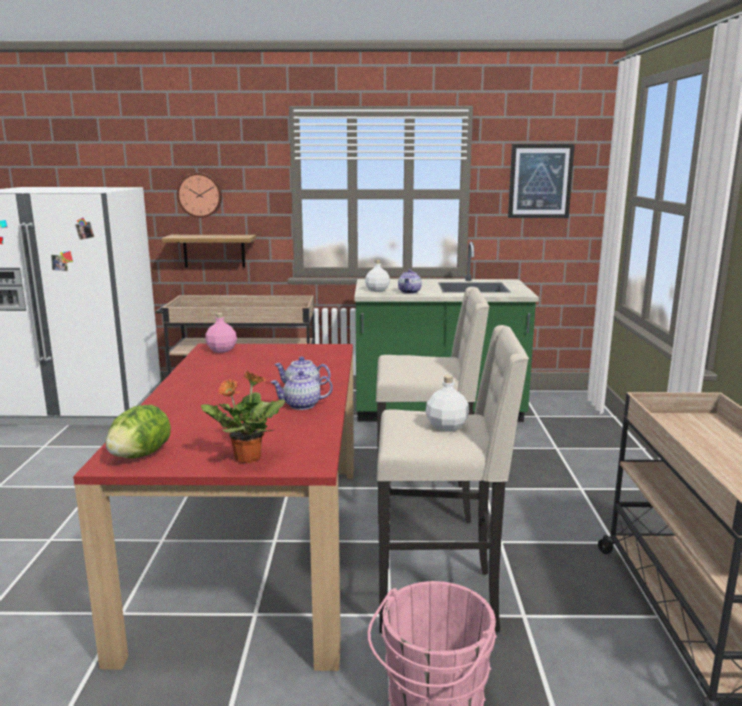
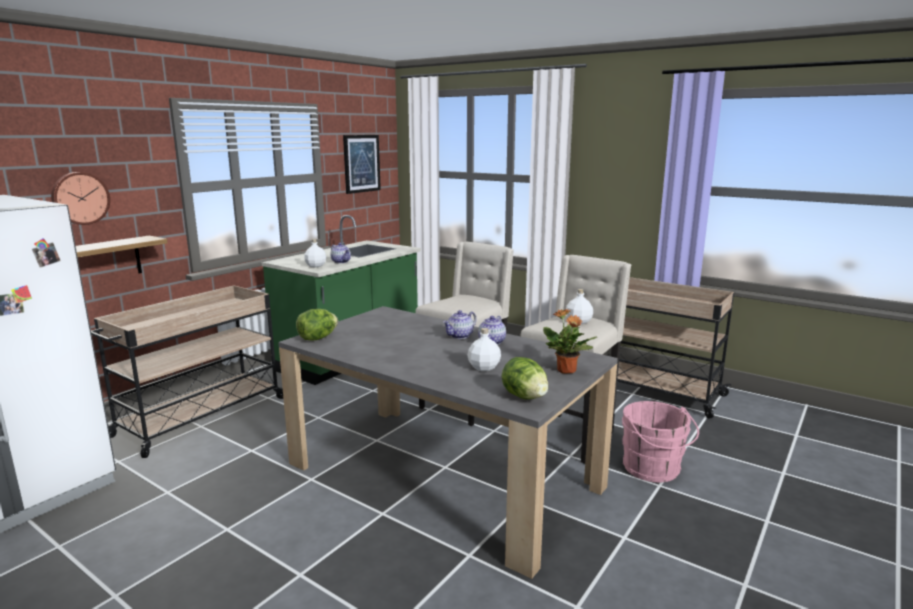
camera: 55 degrees left, 0 degrees up
(212, 420) = (483, 367): none -> white bottle
(221, 350) = (317, 338): pink bottle -> lettuce
(258, 545) = (443, 474): red dining table -> grey dining table

